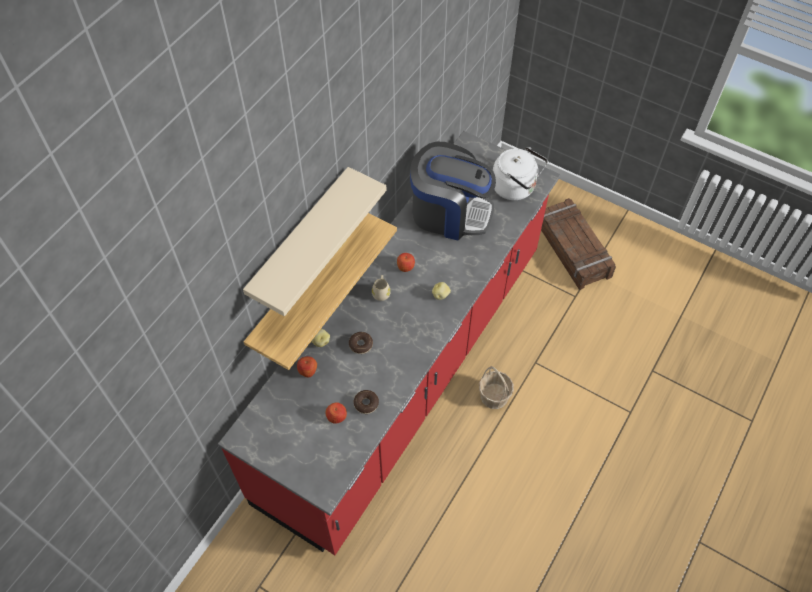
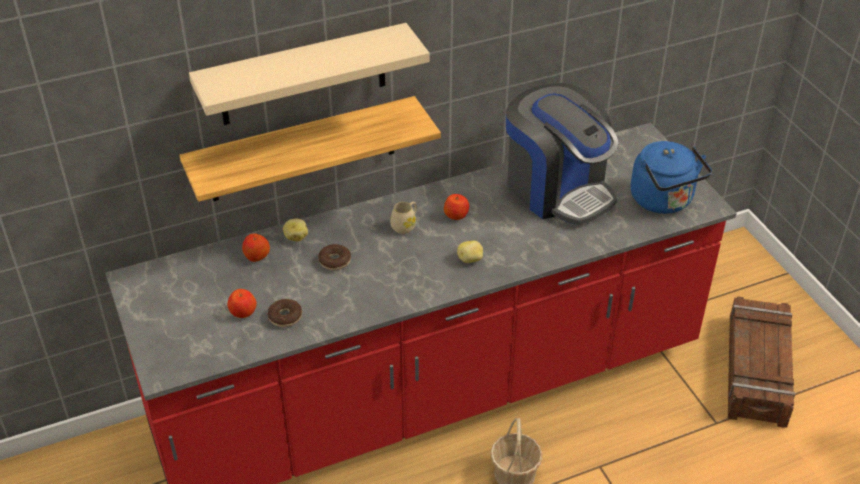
camera: 35 degrees right, 15 degrees down
(516, 188) = (664, 201): white kettle -> blue kettle

